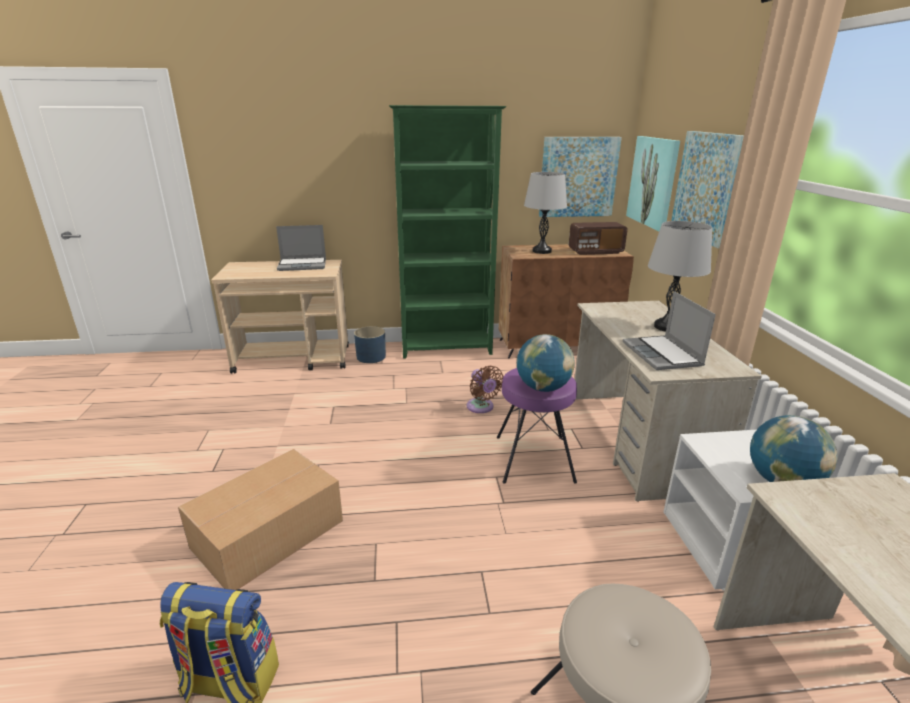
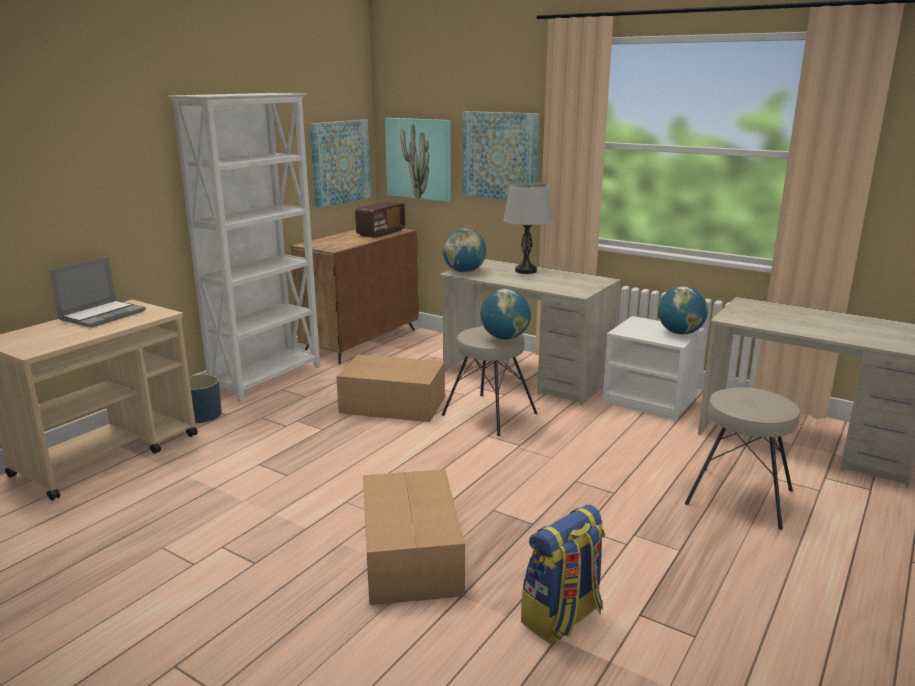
camera: 50 degrees left, 5 degrees down
(447, 349) = (268, 378): green bookcase -> white bookcase
(481, 407) = (391, 404): brown fan -> cardboard box
(533, 458) = (489, 414): purple stool -> beige stool
(541, 251) = (339, 242): grey table lamp -> none
(604, 308) = (464, 271): none -> globe
(663, 355) = (560, 285): laptop -> none

